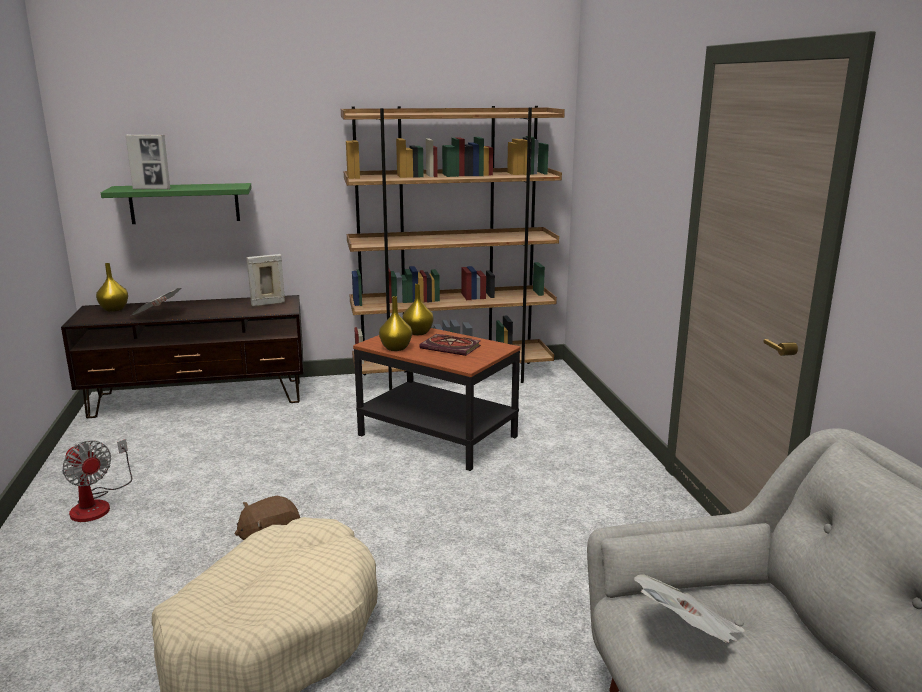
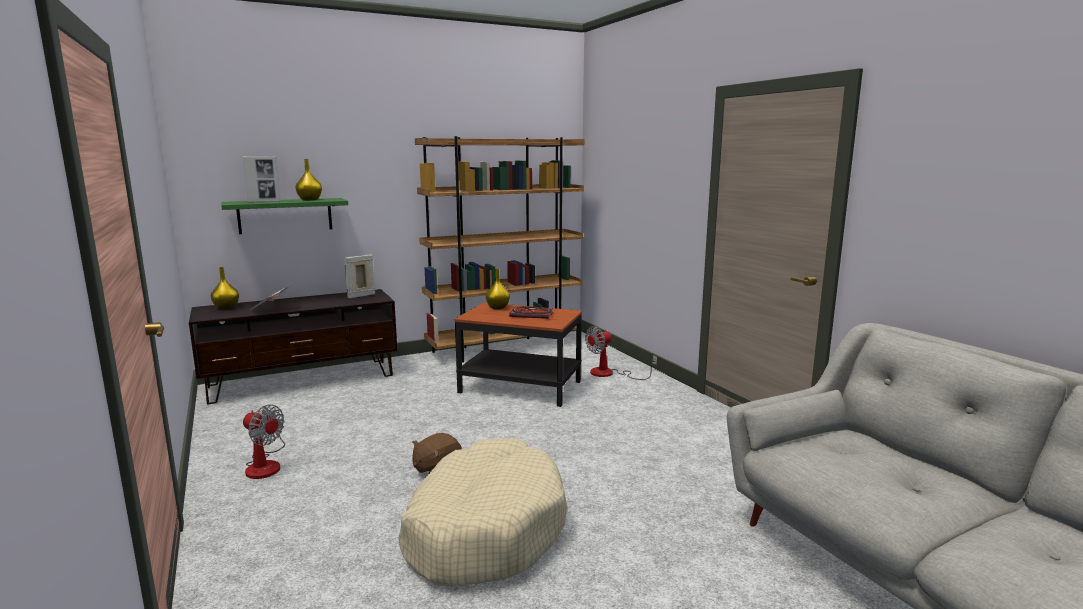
camera: 15 degrees left, 5 degrees down
(396, 348) = (490, 318): yellow vase -> yellow vase (310, 200)
(563, 429) = (610, 374): none -> fan
(688, 633) = (826, 459): newspaper -> none

